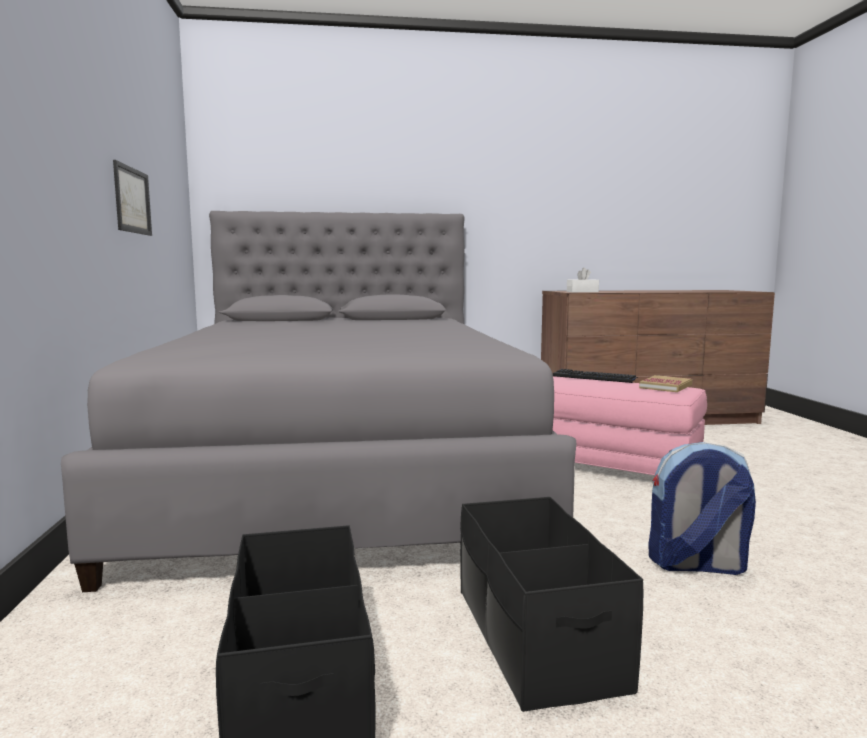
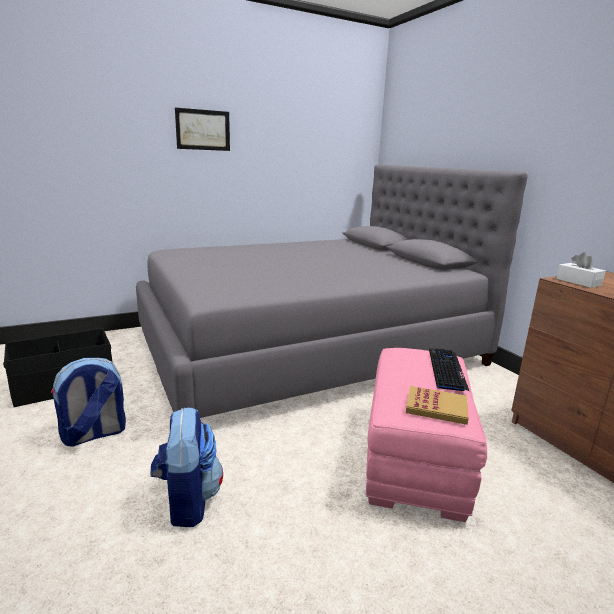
camera: 70 degrees right, 10 degrees up
(132, 200) = (273, 167): picture -> picture (203, 130)
(535, 637) = (94, 434): black storage box -> backpack

